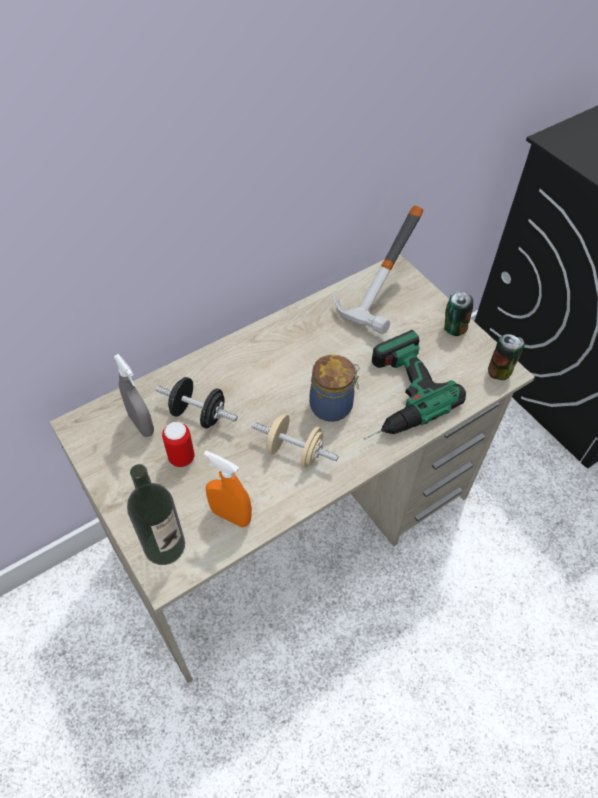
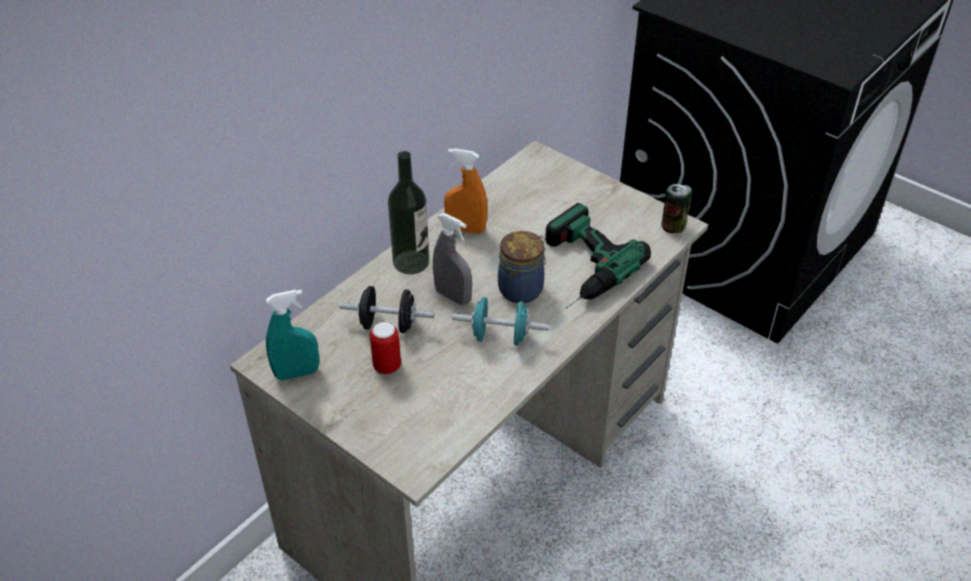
camera: 15 degrees left, 10 degrees down
(101, 444) = (297, 373): none -> turquoise spray bottle
(141, 424) = (331, 346): grey spray bottle -> grey spray bottle (453, 296)
(164, 546) = (403, 446): bottle -> bottle (411, 262)
(230, 516) = (459, 405): orange spray bottle -> orange spray bottle (466, 229)
(294, 451) = (500, 336): beige dumbbell -> turquoise dumbbell
(386, 302) = (540, 187): hammer -> none
(453, 328) = (615, 197): can -> none

